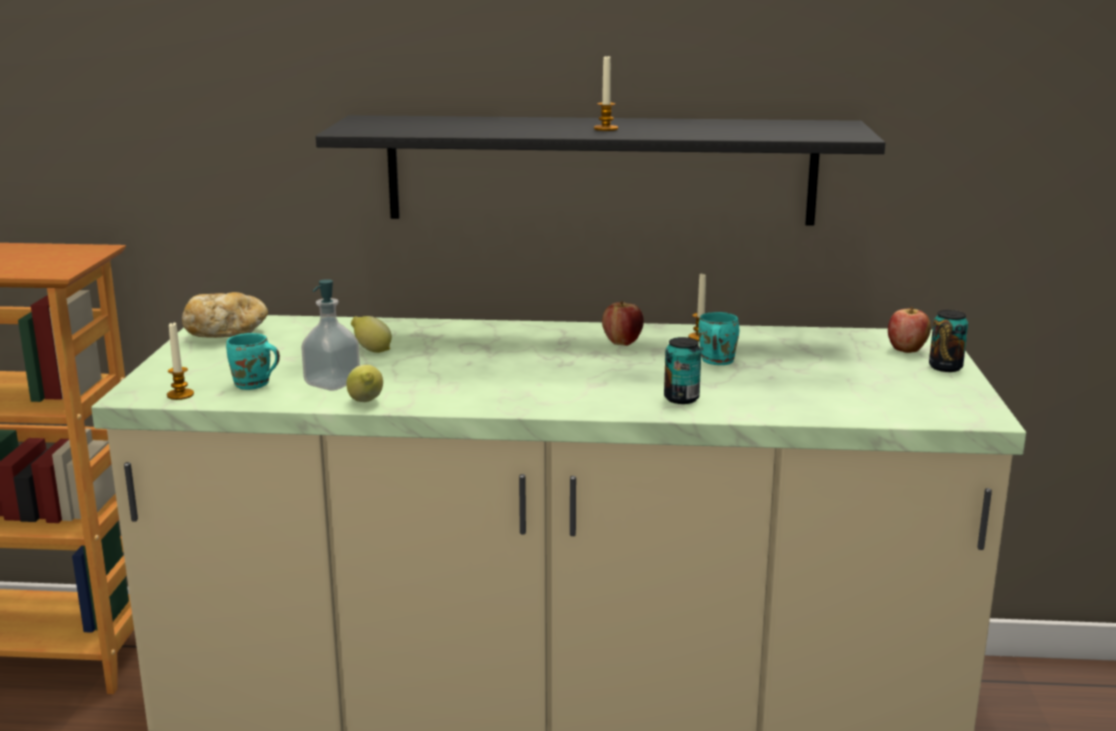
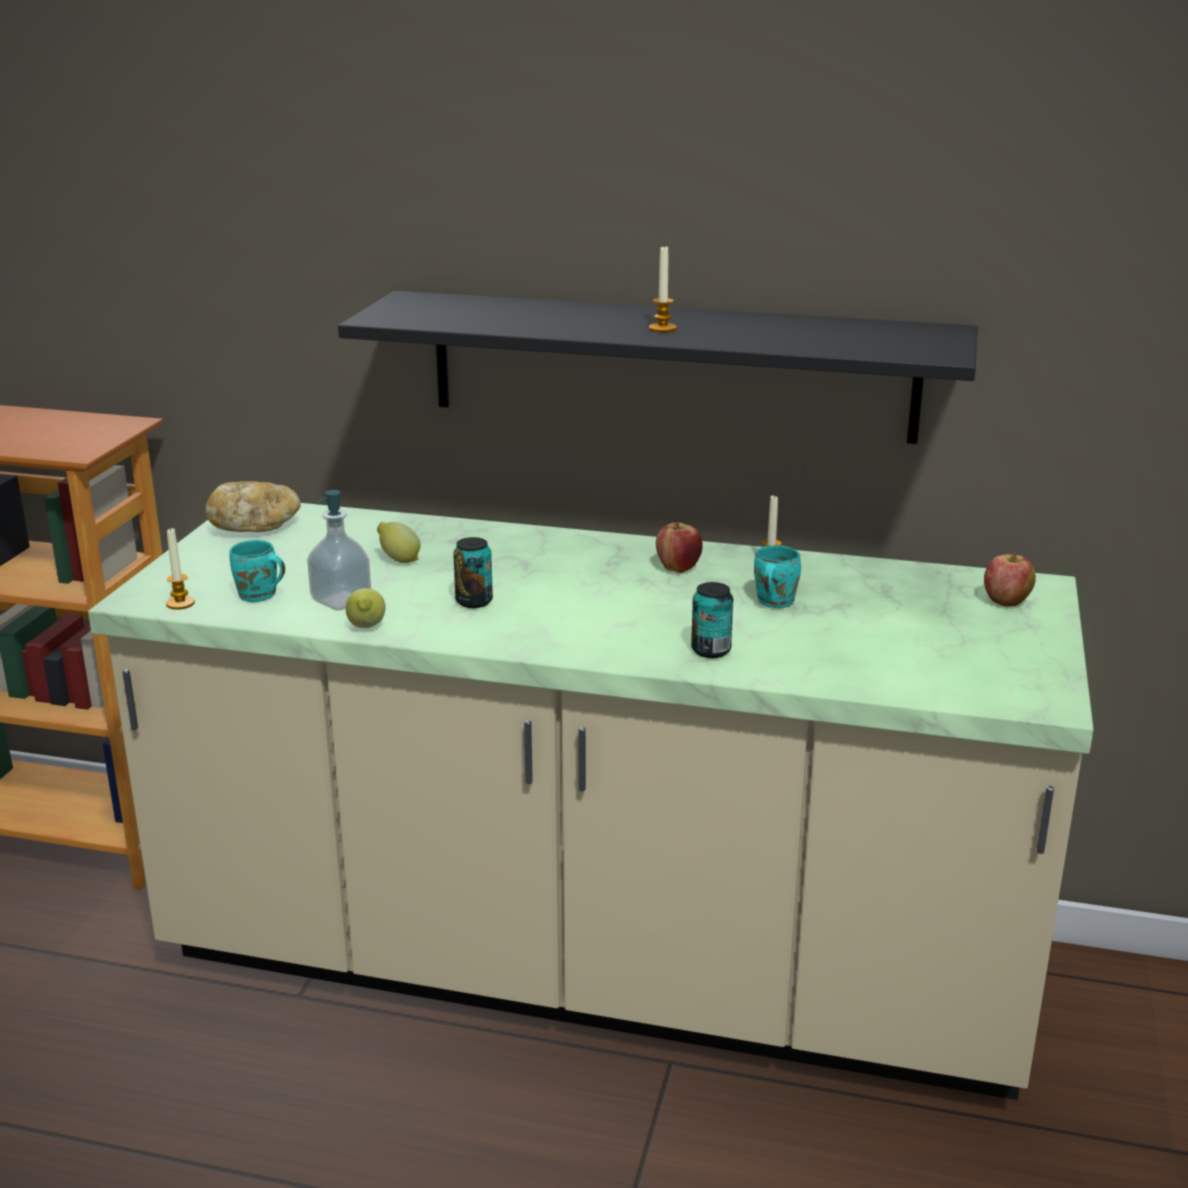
camera: 10 degrees right, 5 degrees up
(945, 367) = (1041, 630): can -> can (474, 601)

